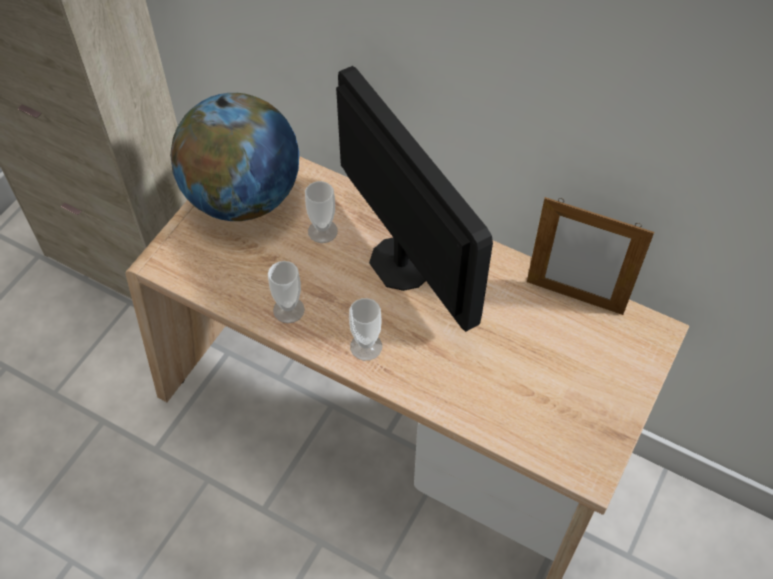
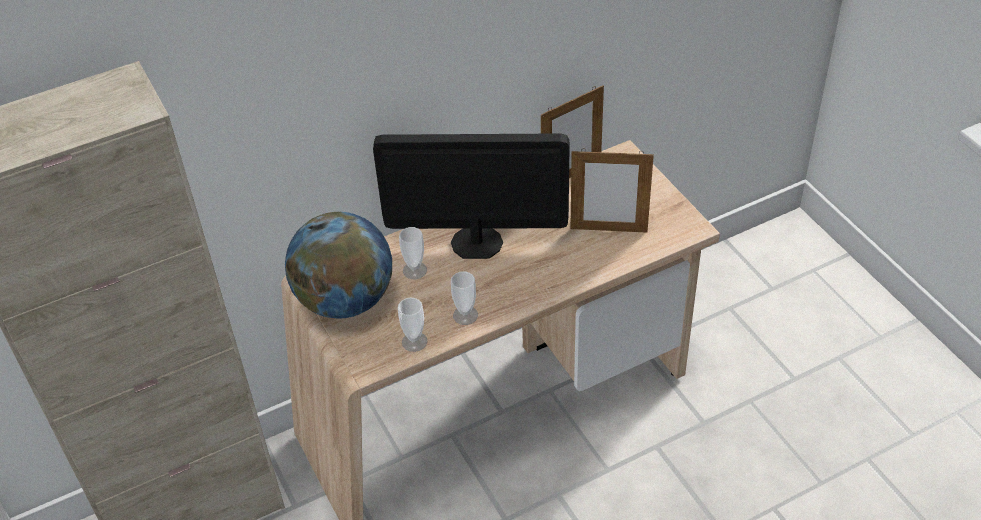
camera: 55 degrees left, 10 degrees down
(366, 346) = (527, 288): cup -> cup (414, 341)
(516, 380) = (608, 230): none -> picture frame

